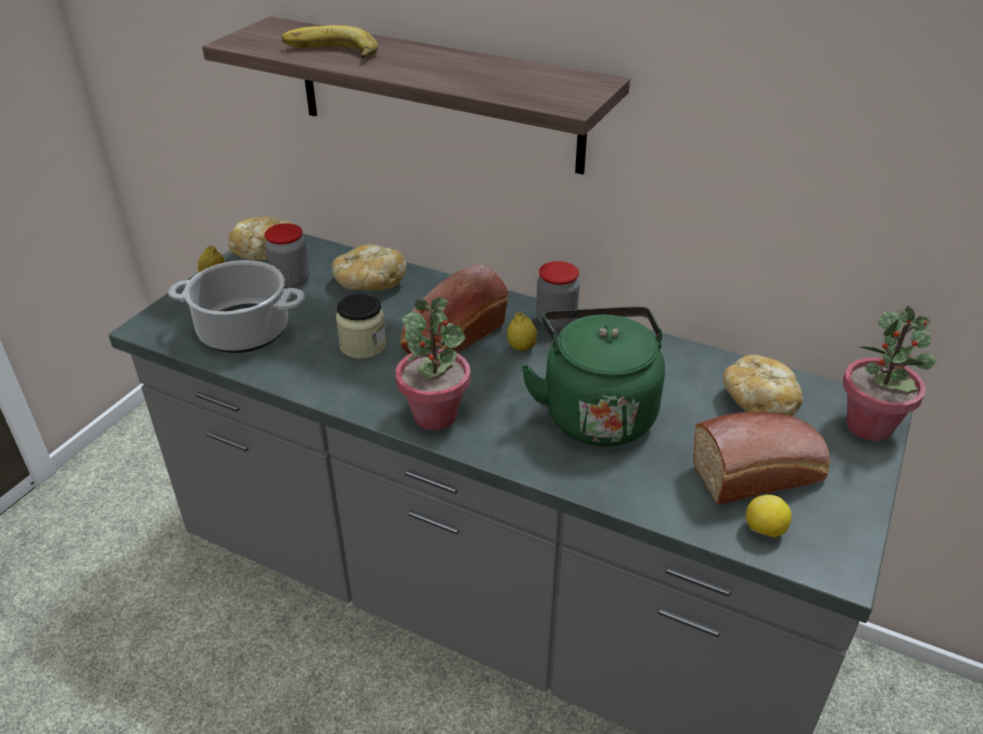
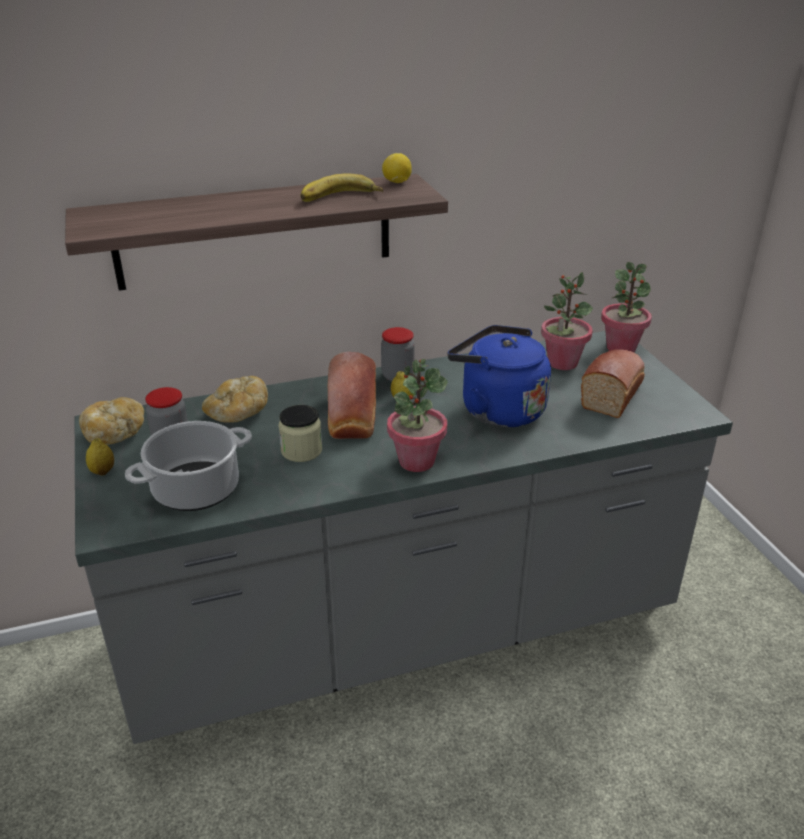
camera: 45 degrees left, 5 degrees down
(330, 53) = (191, 216): banana -> banana (341, 198)
(596, 412) = (497, 409): green kettle -> blue kettle
(758, 402) = (562, 363): bread -> potted plant
(764, 530) = (652, 417): lemon -> lemon (397, 182)

